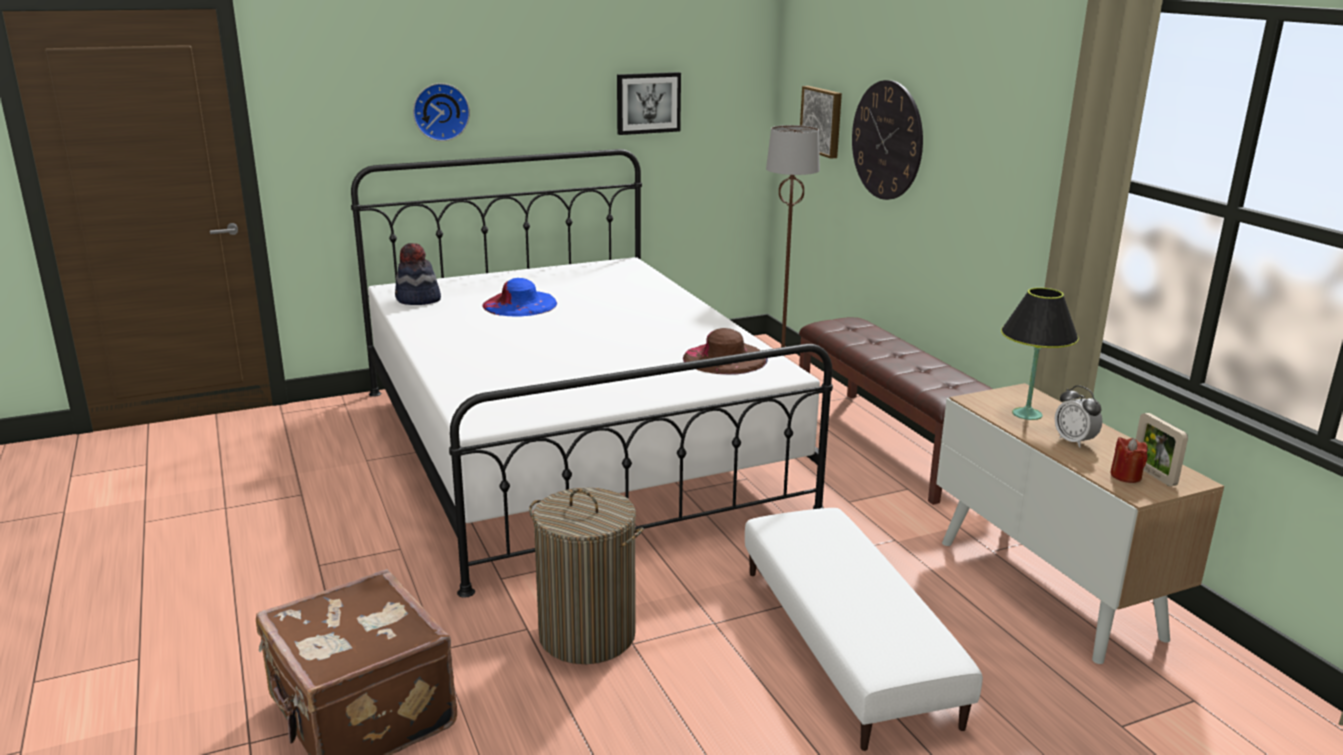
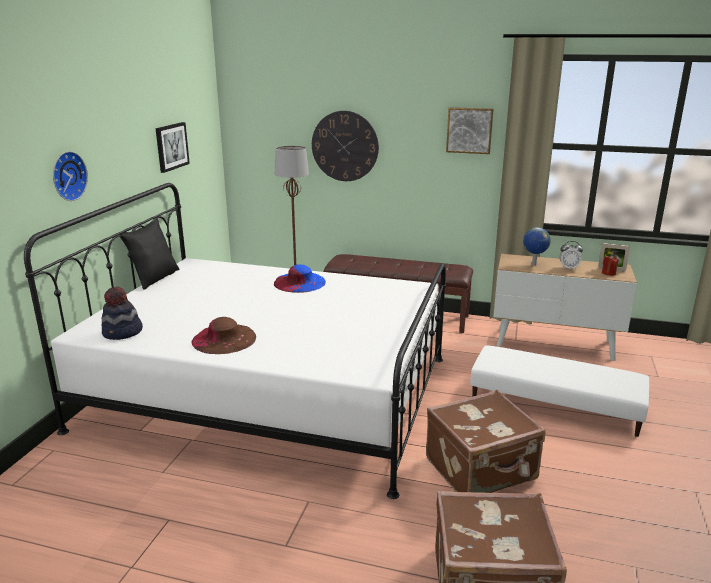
camera: 50 degrees left, 0 degrees up
(520, 304) = (199, 308): blue hat -> blue hat (299, 282)
(558, 265) = (154, 278): none -> black pillow
(587, 635) = (481, 470): laundry basket -> brown suitcase
(724, 358) = (380, 290): brown hat -> brown hat (224, 339)
(822, 121) = (276, 142): picture -> picture (469, 130)
(1027, 414) = (533, 265): black table lamp -> globe

